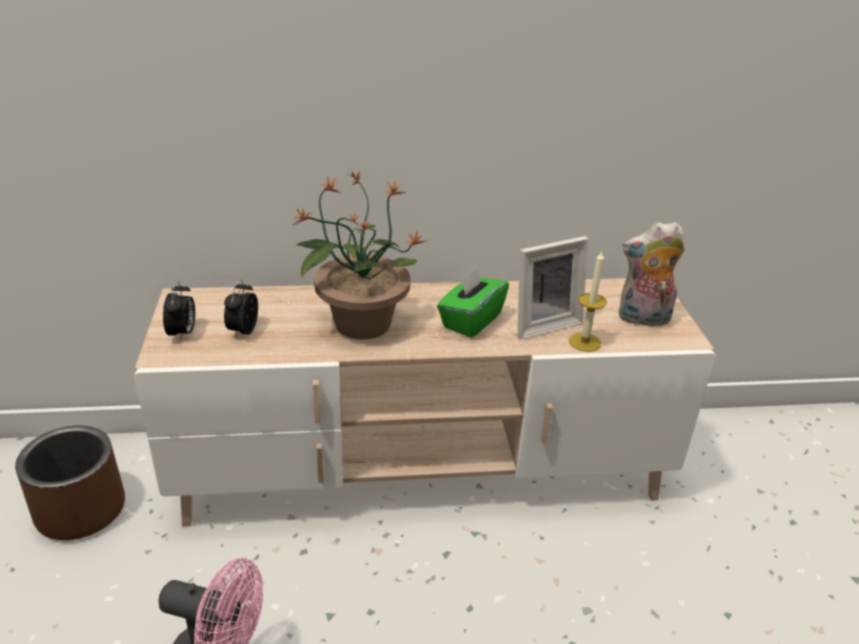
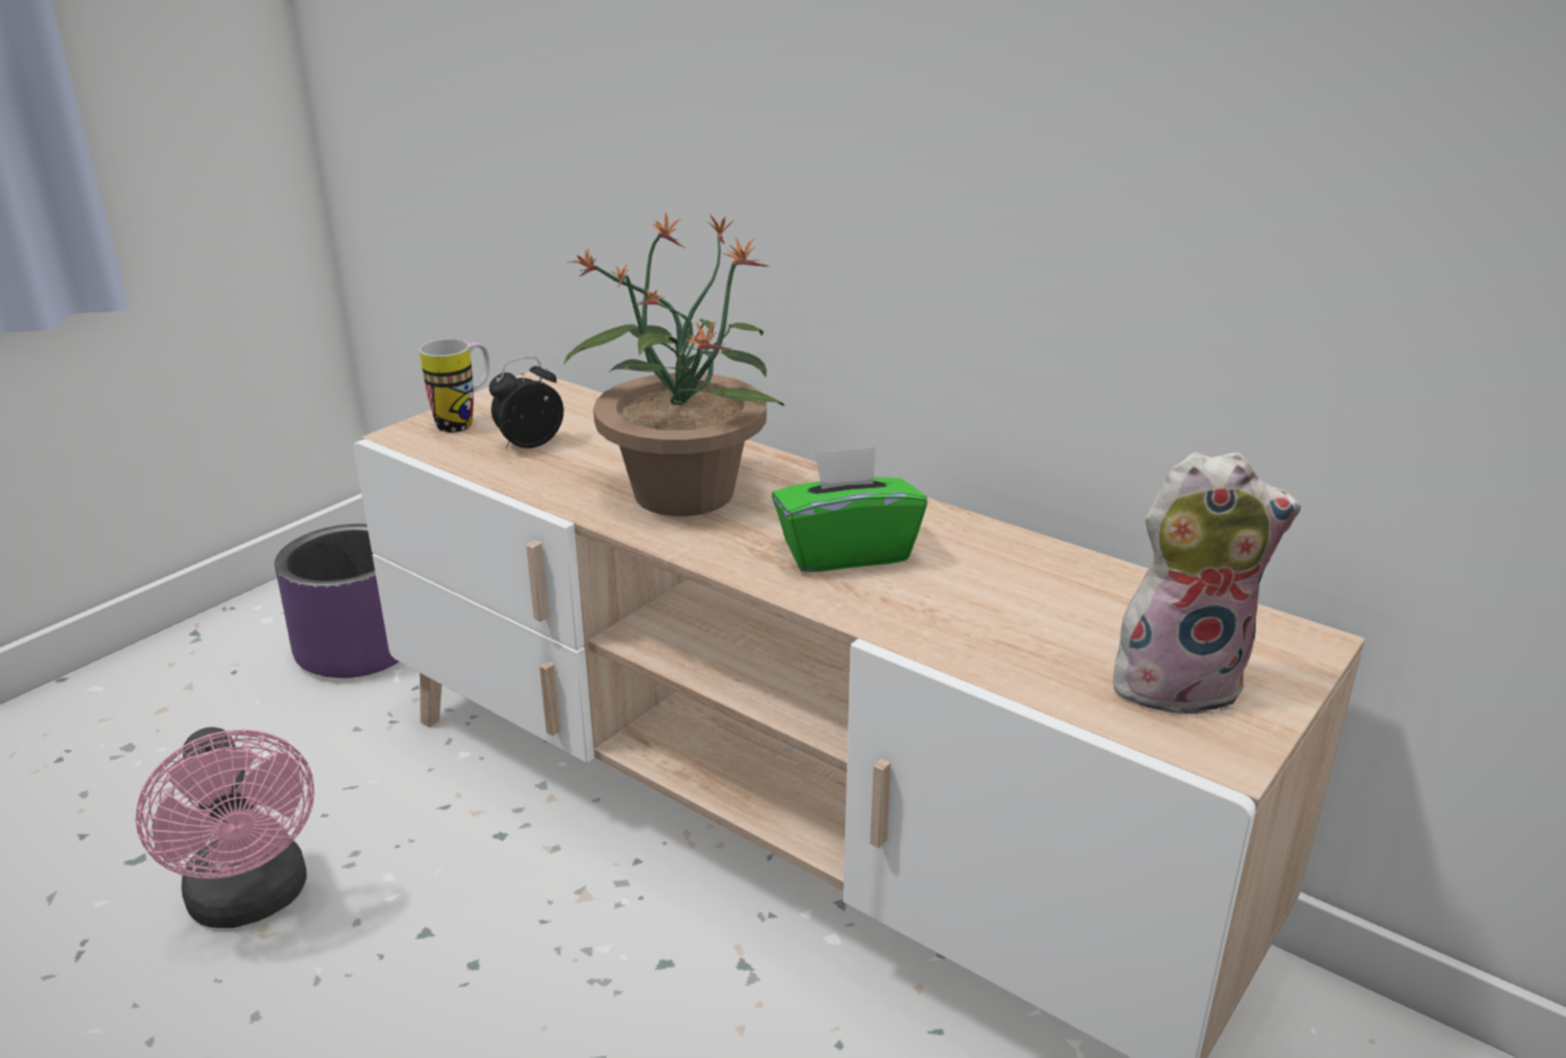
camera: 45 degrees right, 5 degrees down
(80, 510) = (358, 647): brown planter -> purple planter
(183, 334) = (465, 422): alarm clock -> mug
(542, 323) = (961, 604): picture frame -> none
(584, 342) = (987, 662): candle -> none
(643, 319) = (1179, 681): plush toy -> plush toy turned 135 degrees clockwise

